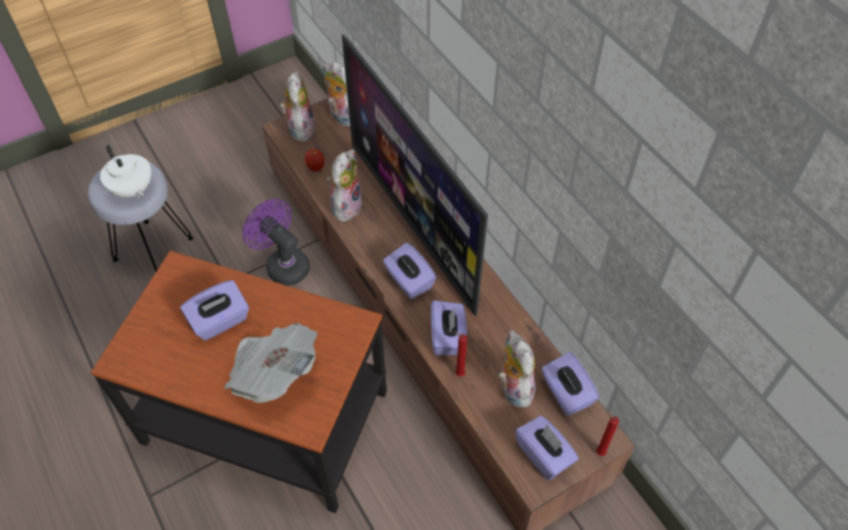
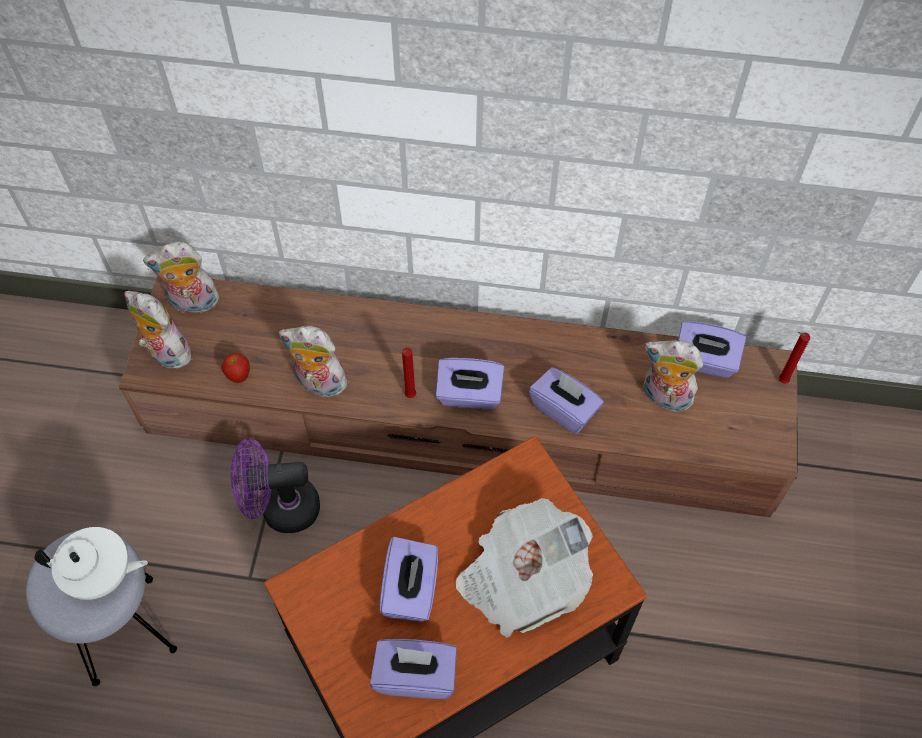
camera: 50 degrees left, 5 degrees up
(345, 205) = (318, 384): plush toy -> plush toy turned 45 degrees counterclockwise
(414, 223) = (403, 340): television -> none
(458, 373) = (611, 430): red candle -> red candle (408, 396)
(544, 455) = (751, 425): purple tissue box -> purple tissue box (415, 676)

